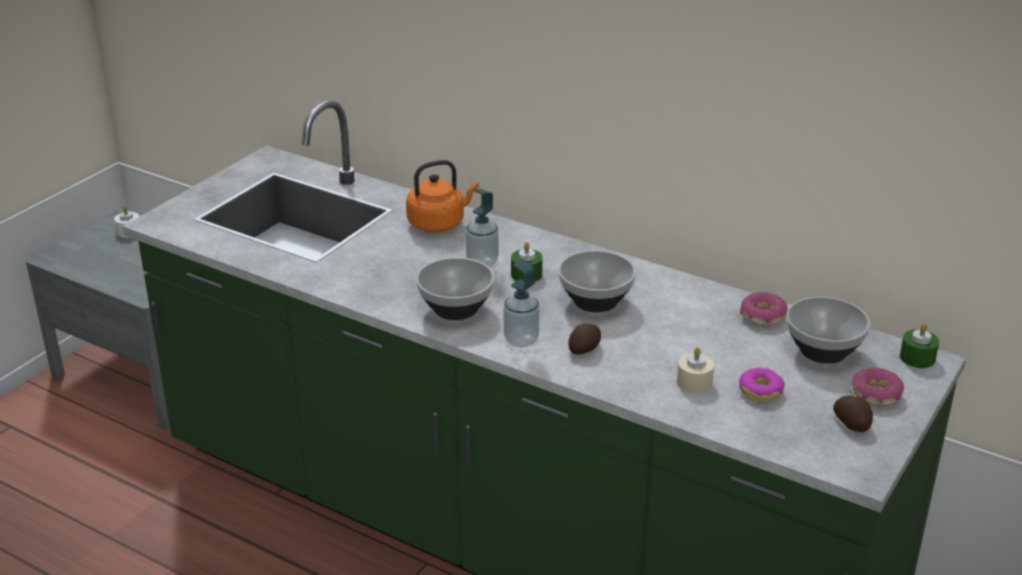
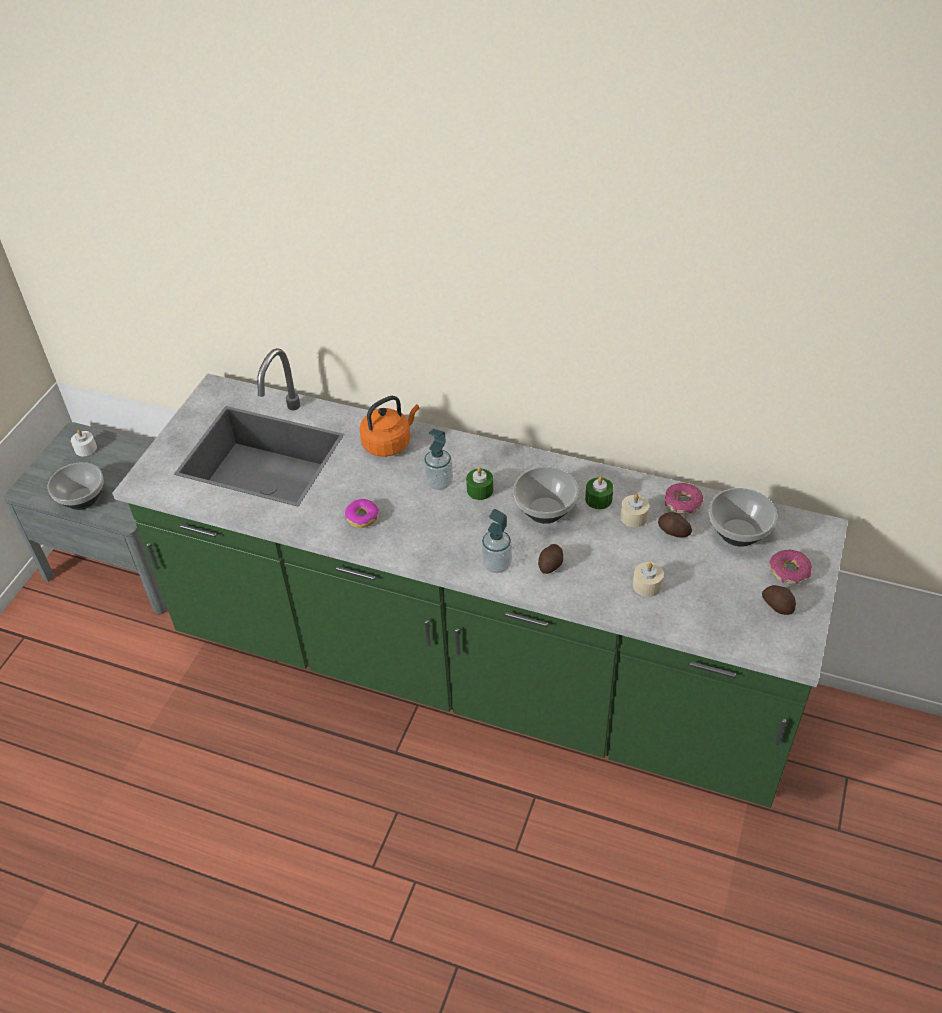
camera: 10 degrees left, 15 degrees up
(455, 309) = (432, 540): bowl -> bowl (81, 499)
(699, 320) = (634, 517): none -> beige candle
(743, 340) = (673, 532): none -> potato
(760, 391) = (700, 584): donut -> donut (362, 517)
(917, 358) = (811, 527): green candle -> green candle (598, 499)

